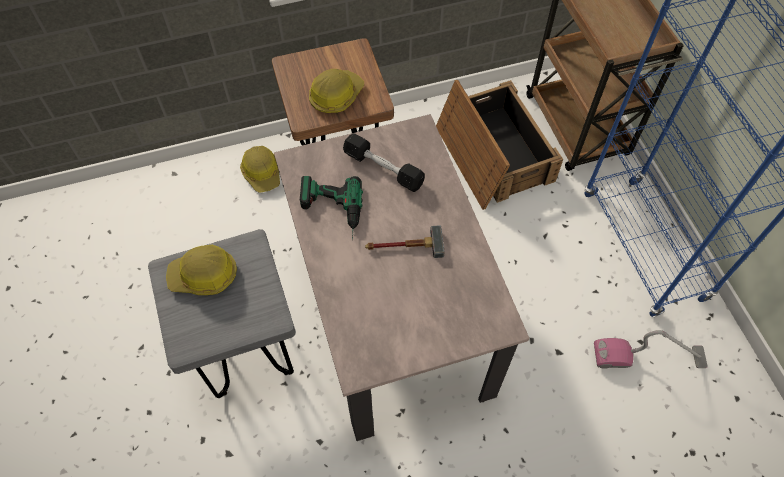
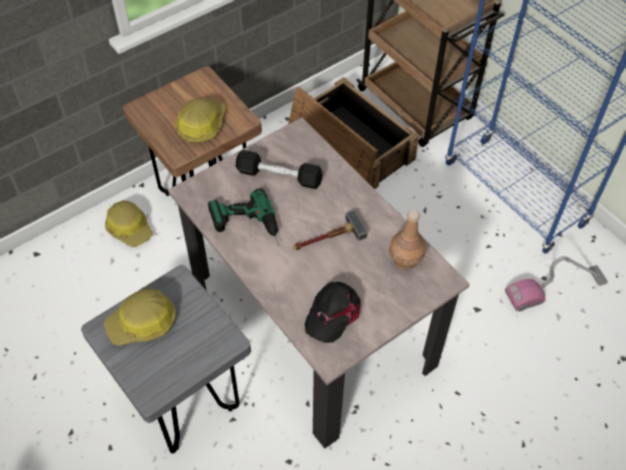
camera: 20 degrees left, 5 degrees down
(378, 325) = (333, 313): none -> black cap
(473, 292) = (405, 259): none -> brown bottle

